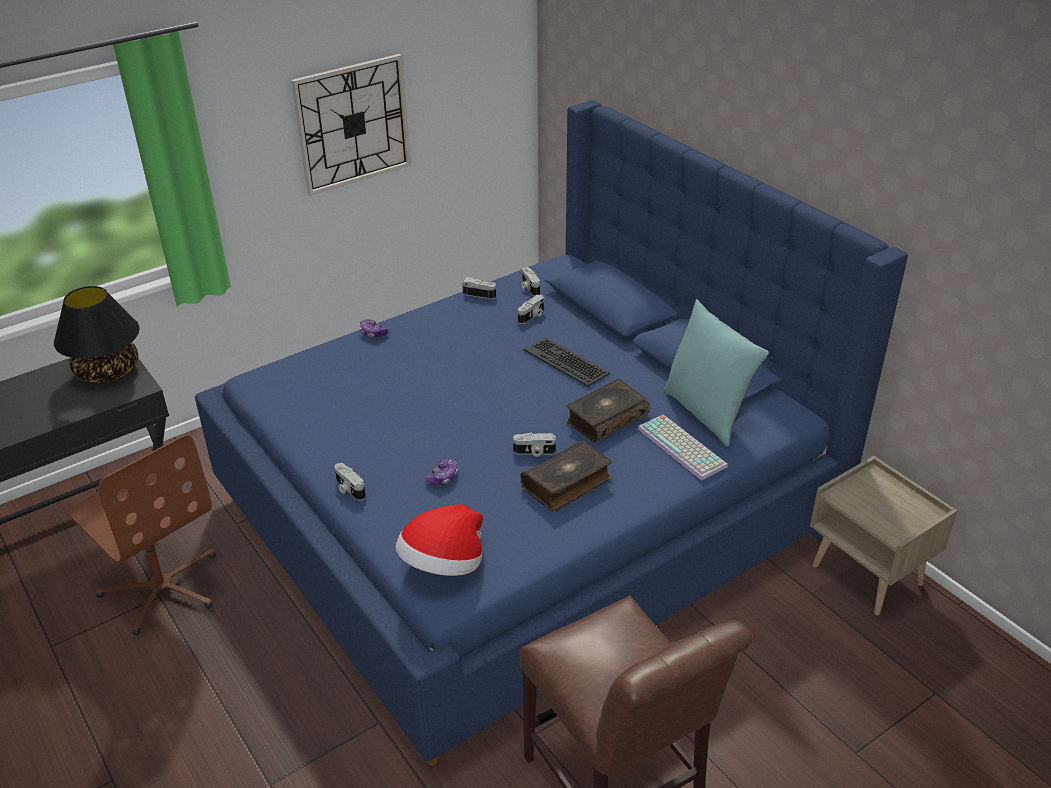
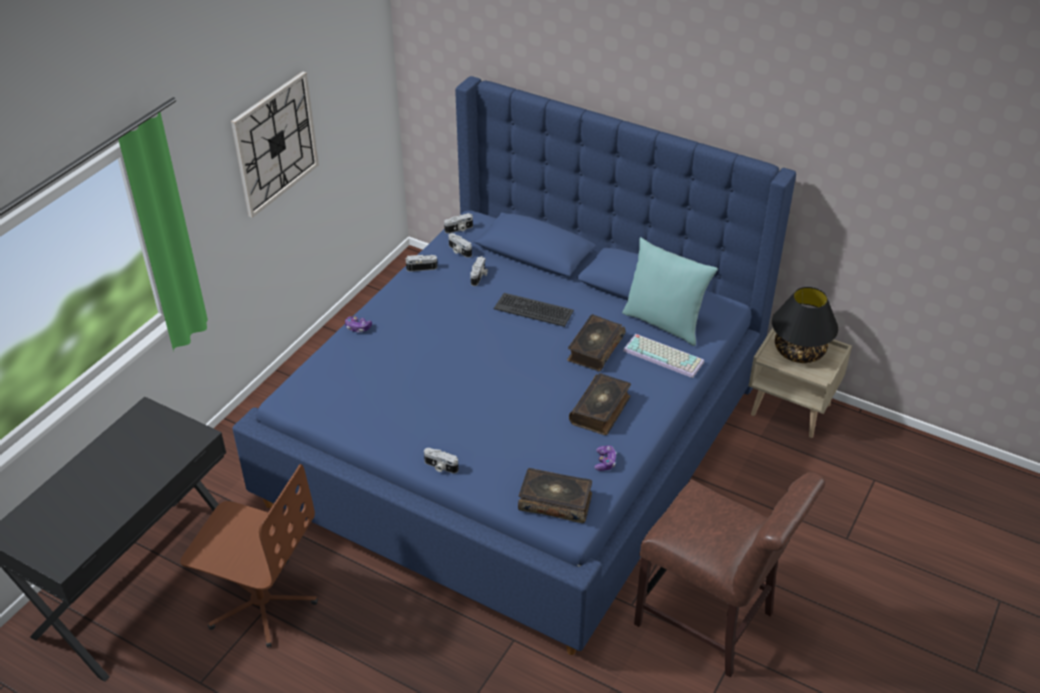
camera: 25 degrees left, 5 degrees up
(107, 371) = (156, 430): black table lamp -> black table lamp (799, 352)
(443, 477) = (506, 434): game controller -> game controller (605, 462)
(443, 565) = (555, 501): hat -> book
(534, 452) = (560, 393): camera -> camera (459, 229)

